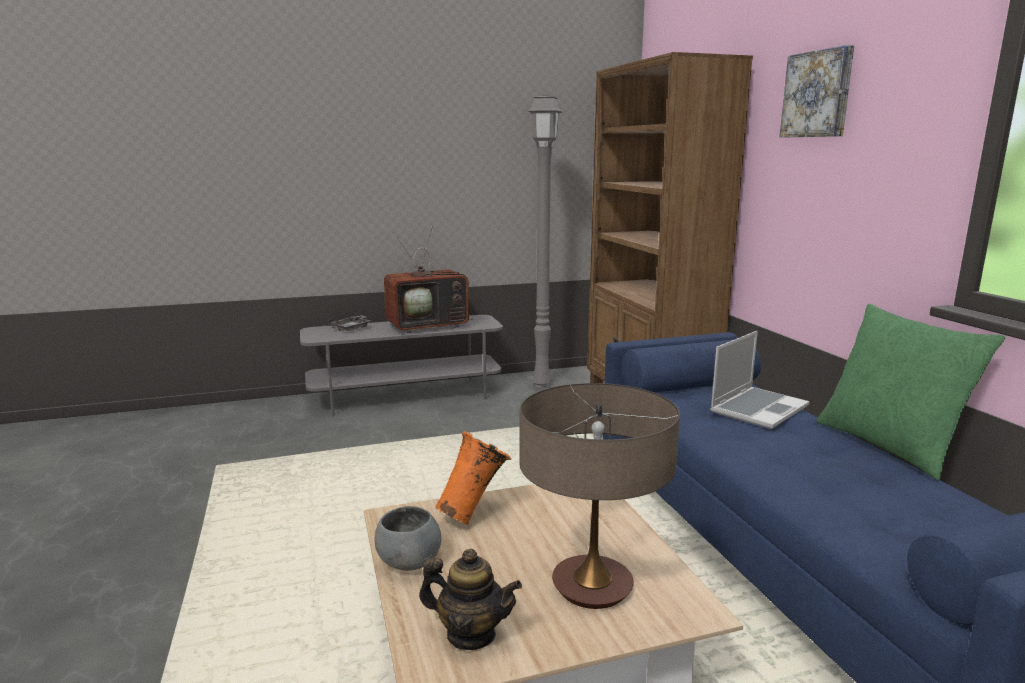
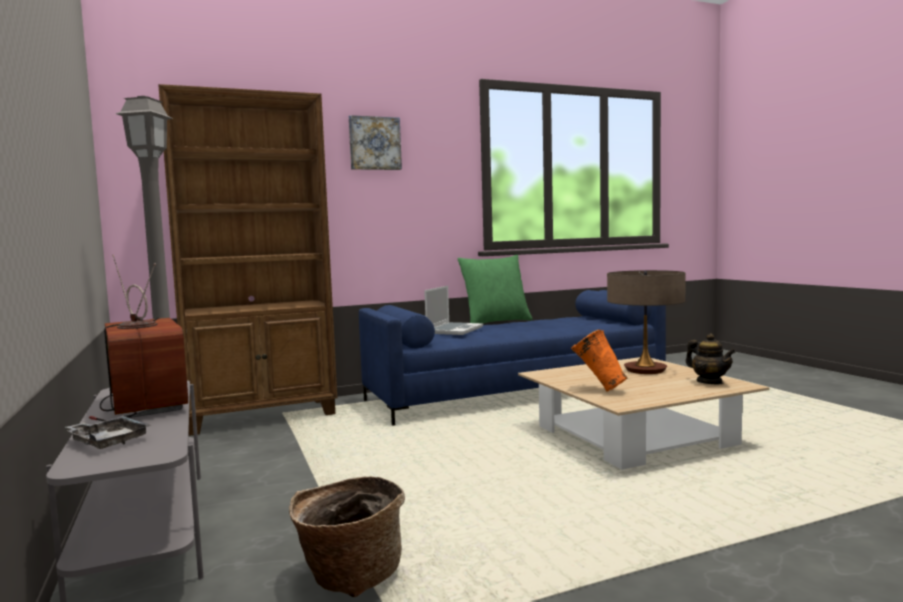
camera: 95 degrees left, 10 degrees down
(296, 451) = (349, 577): none -> basket
(409, 562) = (666, 396): grey bowl -> none
(470, 634) = (709, 382): teapot -> teapot turned 135 degrees clockwise
(758, 409) = (454, 330): laptop -> laptop turned 75 degrees clockwise

